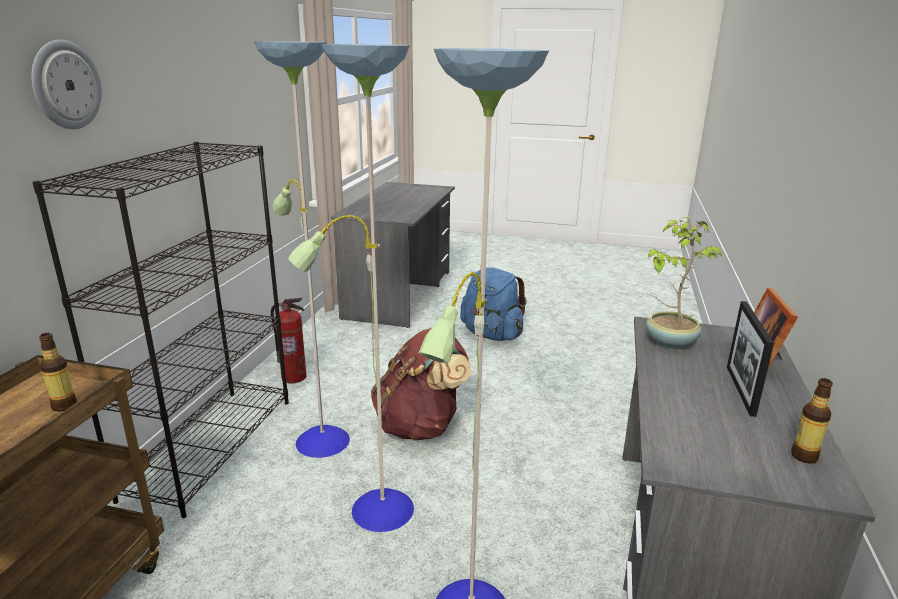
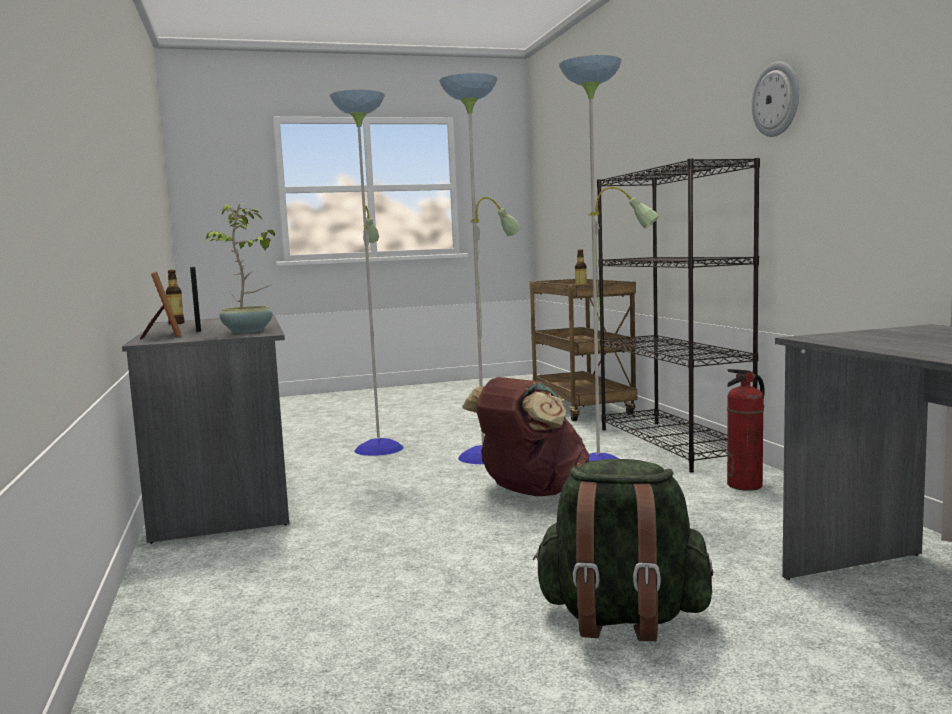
camera: 150 degrees right, 15 degrees down
(65, 85) = (683, 115): wall clock -> wall clock (776, 99)
(492, 335) = (622, 618): blue backpack -> green backpack

